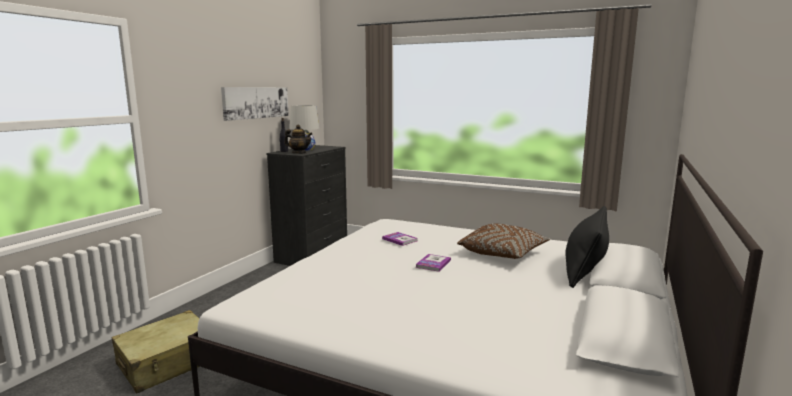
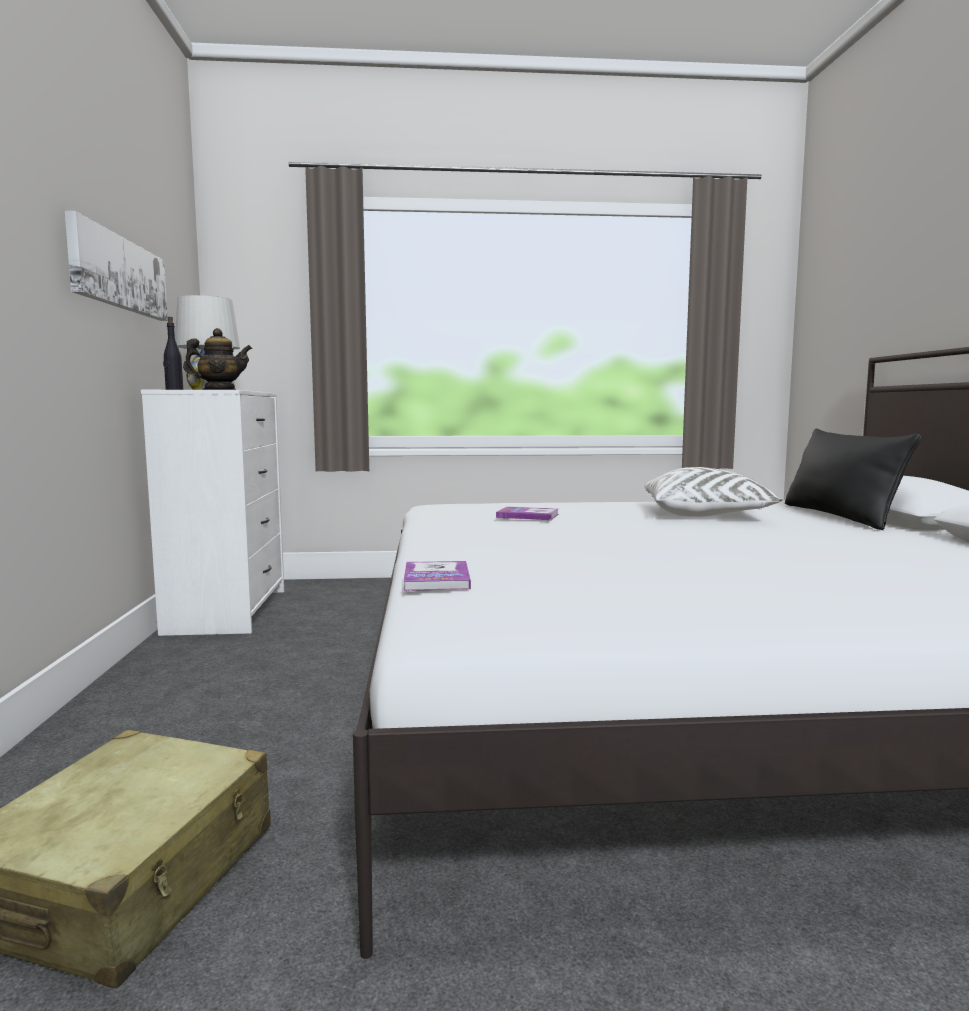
camera: 30 degrees left, 5 degrees down
(312, 254) = (229, 611): black dresser -> white dresser
(433, 264) = (652, 532): book -> book (436, 579)
(503, 254) = (707, 515): brown pillow -> white pillow

